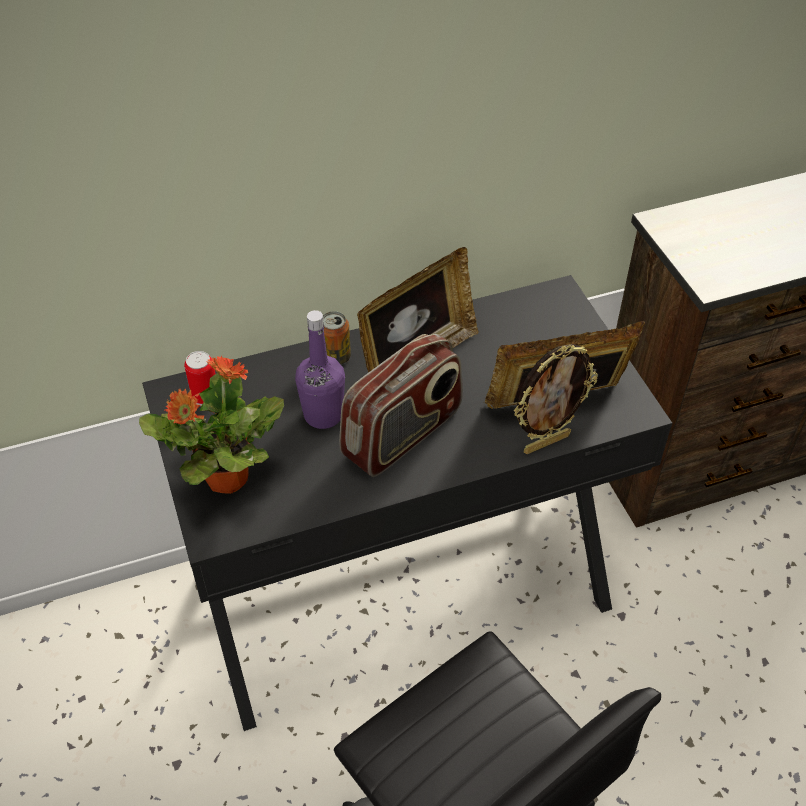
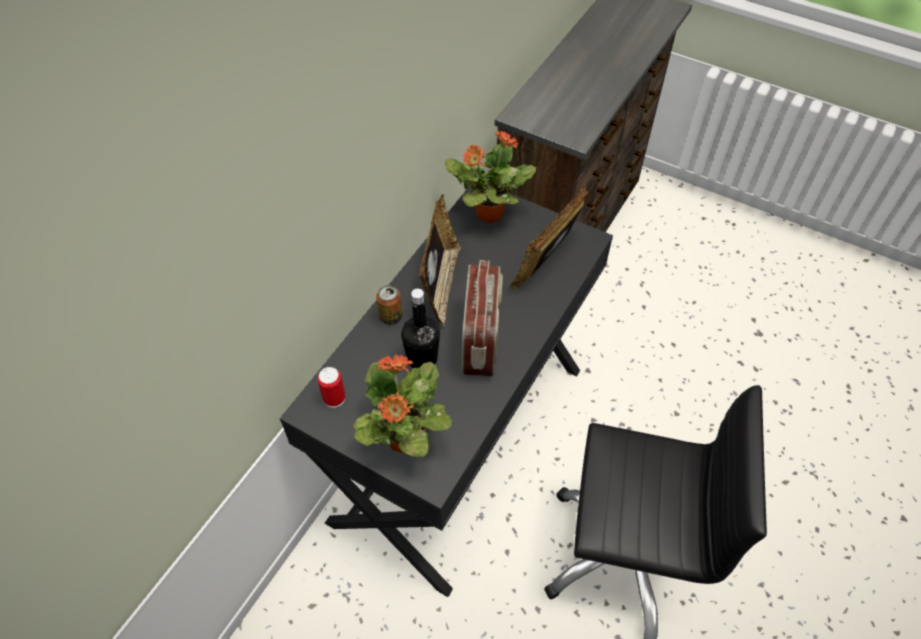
camera: 40 degrees left, 5 degrees up
(323, 415) = (422, 359): purple bottle -> black bottle
(546, 317) = (488, 213): none -> potted plant
(546, 442) = (562, 289): picture frame -> none

